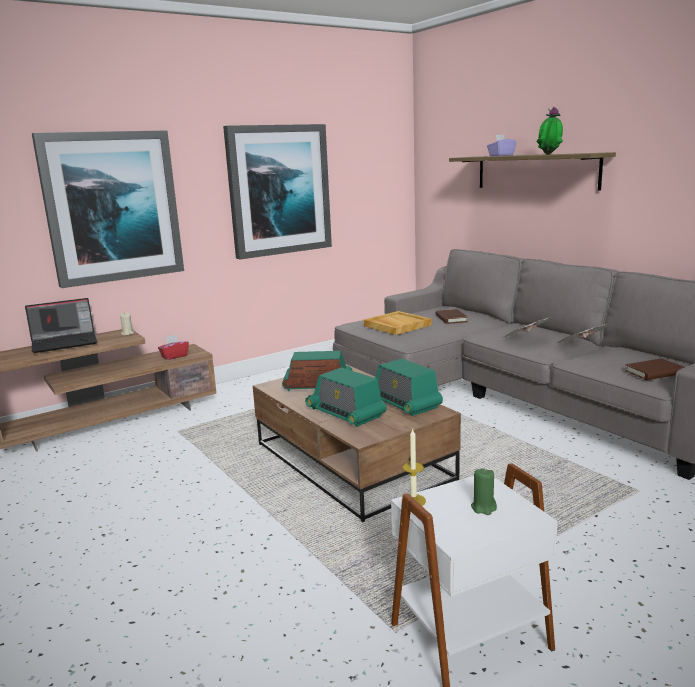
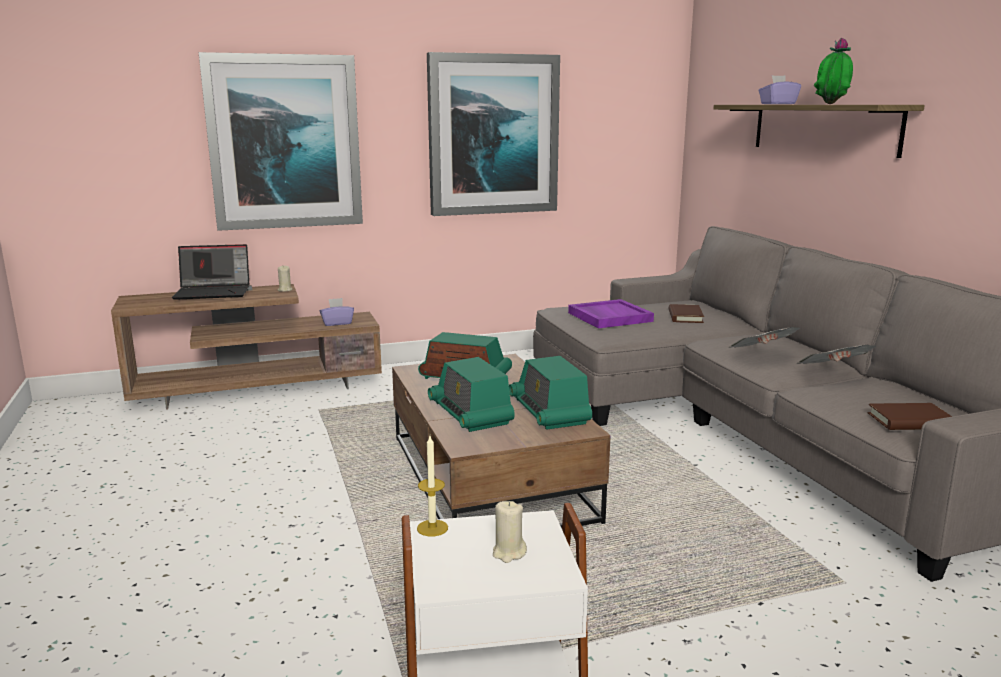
camera: 15 degrees right, 0 degrees up
(174, 356) = (337, 323): red tissue box -> purple tissue box
(396, 325) = (609, 317): beige tray -> purple tray
(484, 508) = (508, 553): green candle -> beige candle

